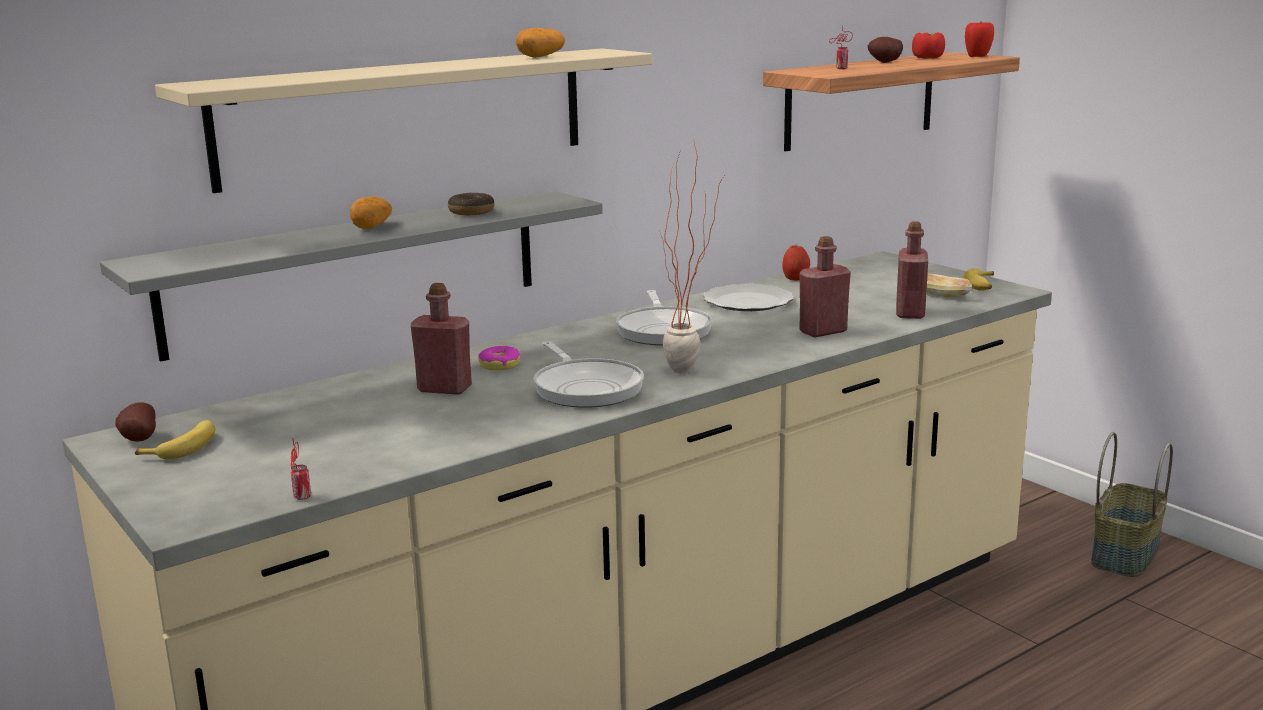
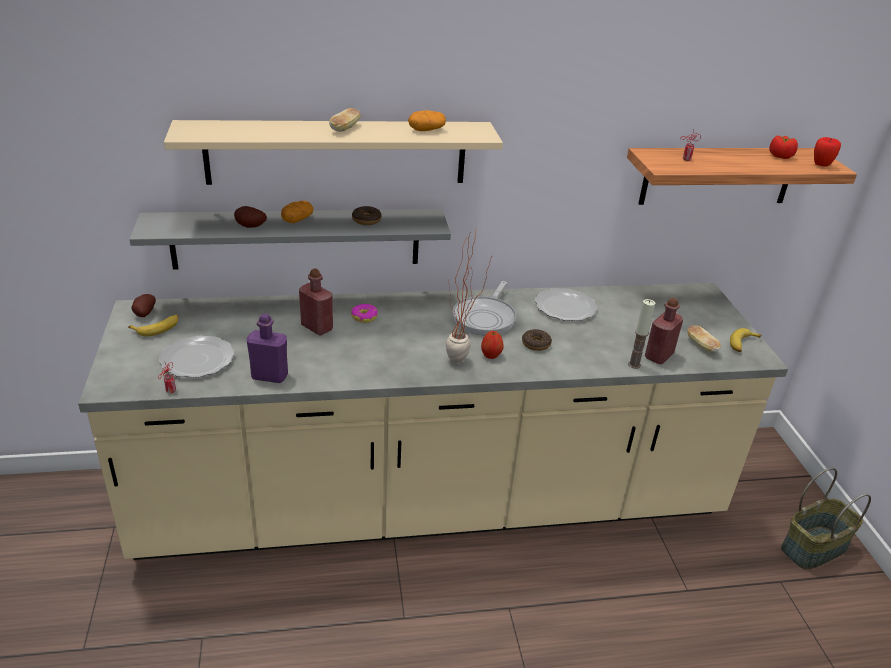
camera: 25 degrees right, 15 degrees up
(300, 459) = (197, 360): none -> plate
(432, 65) = (345, 129): none -> bread
(441, 445) = (269, 376): none -> purple bottle
(586, 388) = (389, 355): frying pan -> none
(758, 336) = (536, 344): none -> donut
(795, 278) = (621, 293): apple -> apple (491, 355)
(823, 331) = (581, 354): red bottle -> none
(886, 62) = (735, 157): potato -> potato (250, 227)
(894, 325) = (634, 364): none -> candle

